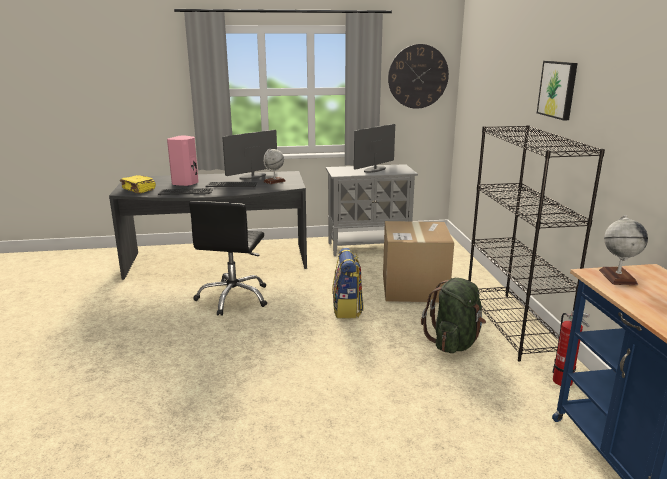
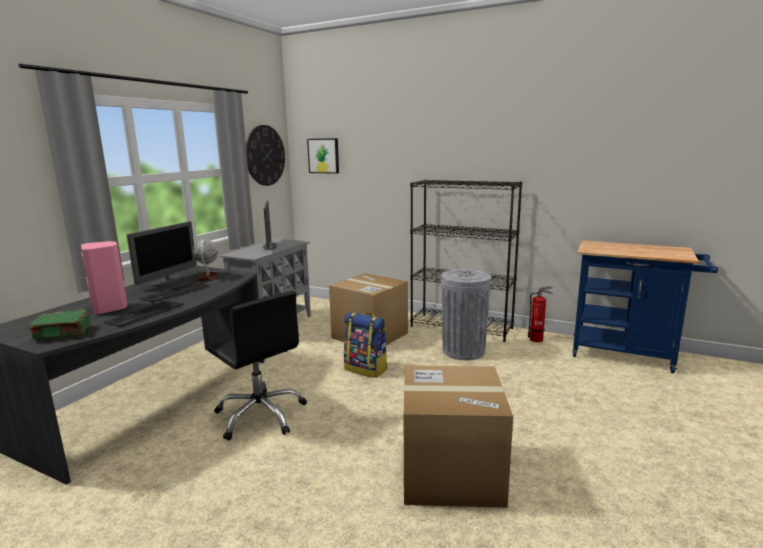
camera: 55 degrees left, 5 degrees down
(139, 189) = (63, 333): yellow book -> green book
(227, 399) = (451, 472): none -> cardboard box
(252, 176) = (168, 281): monitor -> monitor turned 150 degrees counterclockwise
(454, 343) = (463, 351): green backpack -> grey trash can
(558, 89) = (452, 149): picture -> picture (324, 156)
(617, 277) = (596, 248): globe -> none

